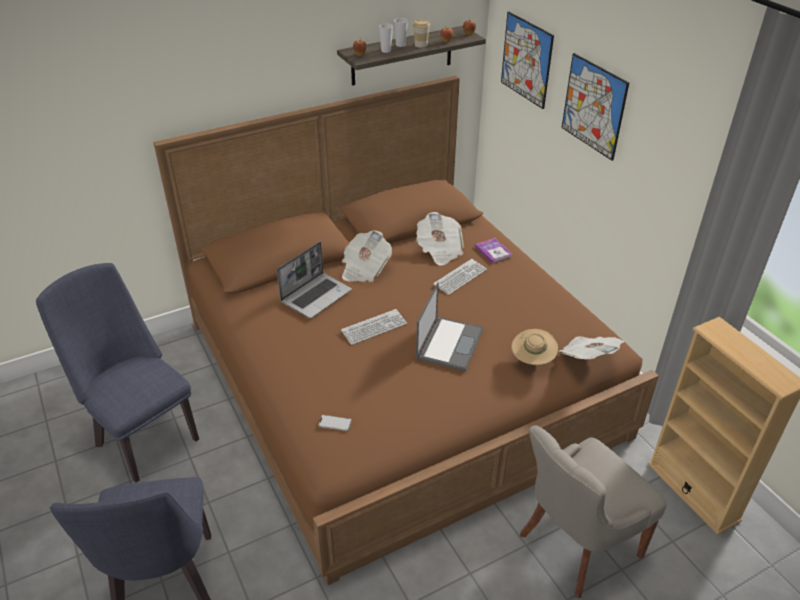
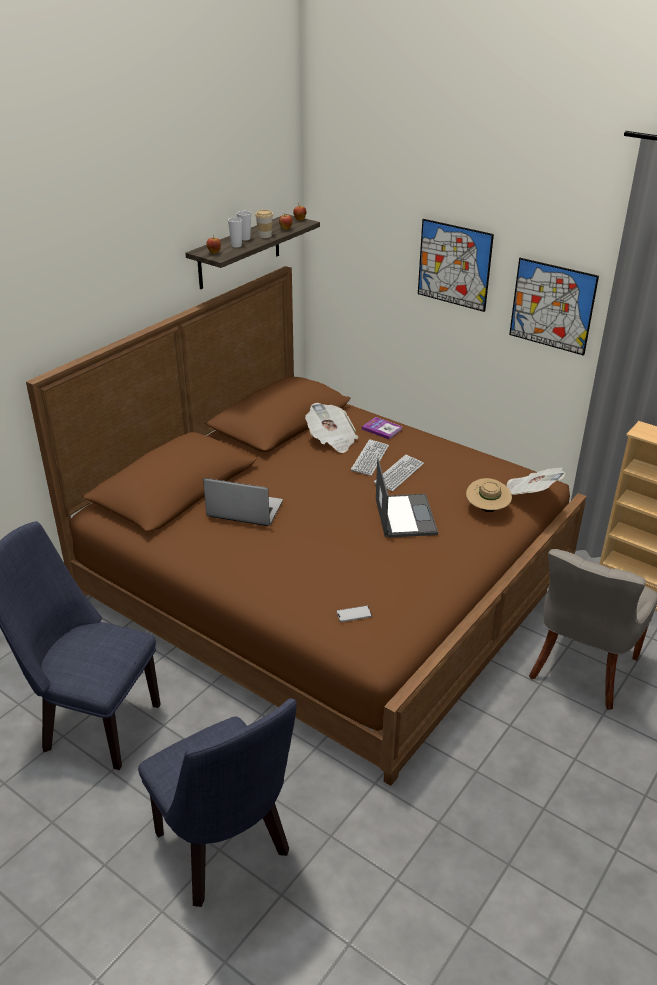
camera: 25 degrees left, 5 degrees down
(316, 296) = (243, 510): laptop -> laptop turned 90 degrees counterclockwise
(364, 269) = (272, 474): newspaper -> none
(374, 328) = (324, 522): keyboard -> keyboard (399, 474)
(526, 60) = (362, 236): picture -> picture (552, 306)

